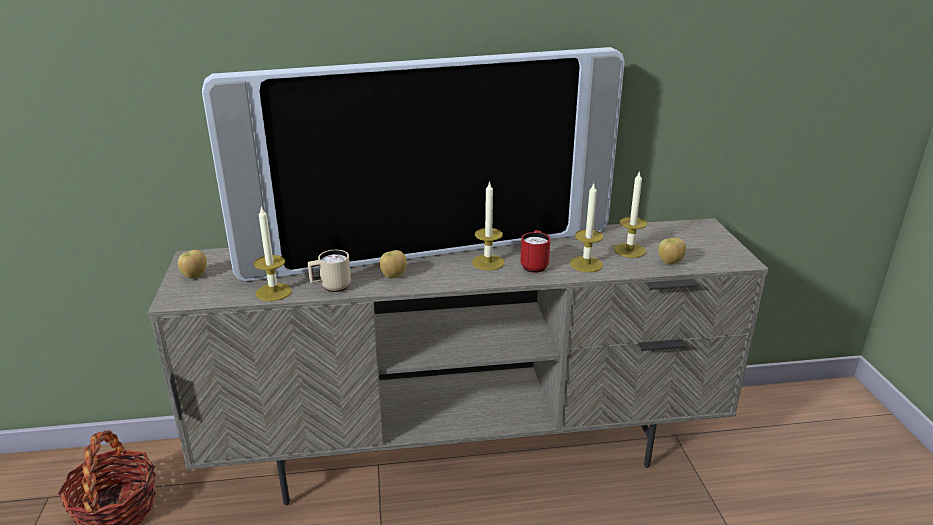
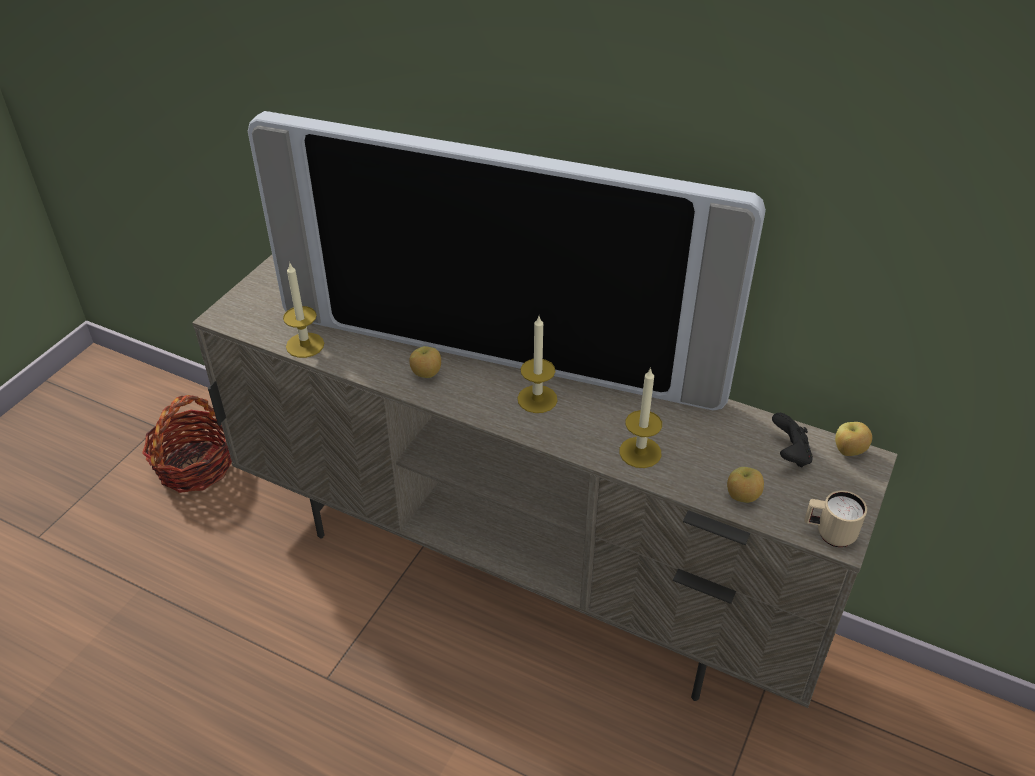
camera: 35 degrees right, 15 degrees up
(194, 276) = (261, 293): apple -> apple (848, 451)
(331, 287) = (357, 363): beige mug -> beige mug (828, 534)
(534, 265) = (581, 426): red mug -> none
(629, 250) = (716, 455): candle -> none
(666, 236) = (789, 454): none -> black game controller

